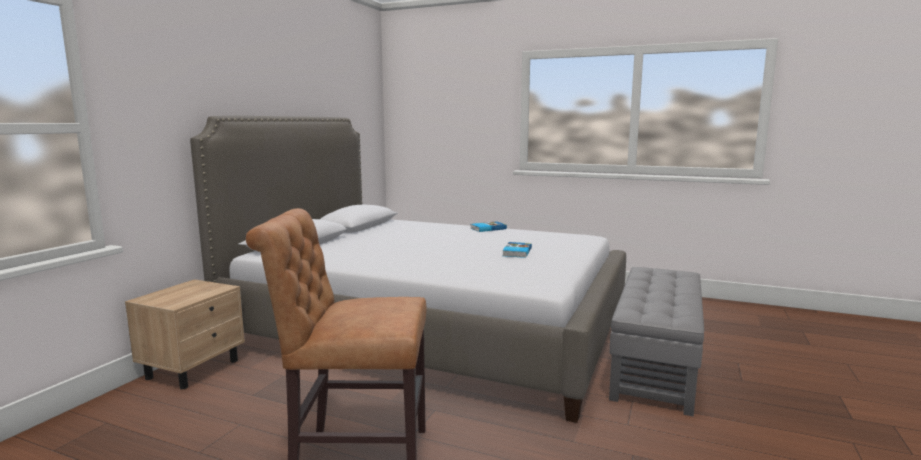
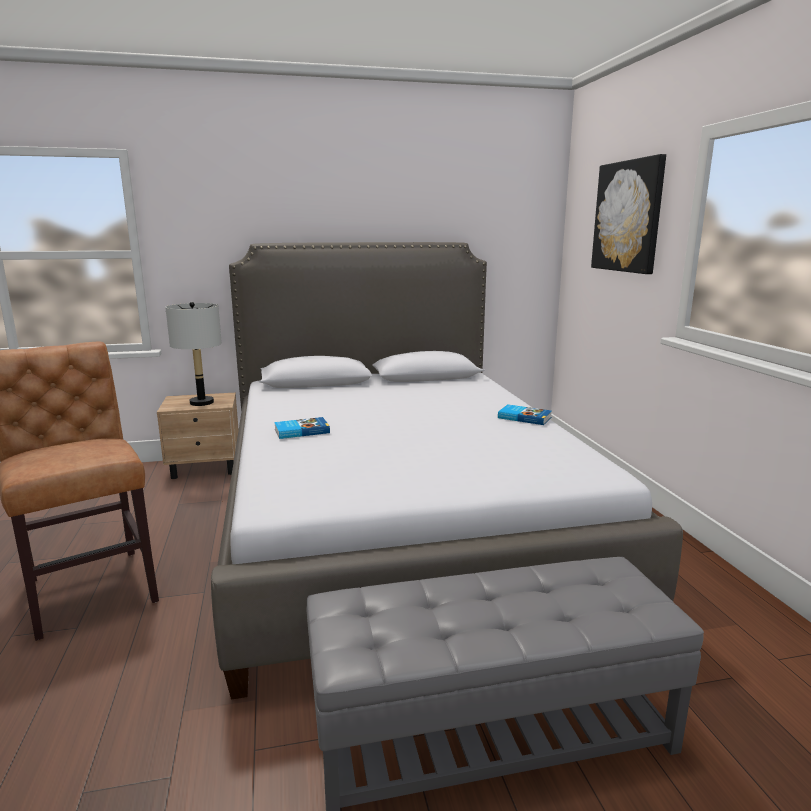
camera: 55 degrees right, 5 degrees up
(194, 292) = (201, 402): none -> grey table lamp
(461, 100) = (628, 216): none -> picture
(516, 252) = (419, 456): book -> book (301, 431)

